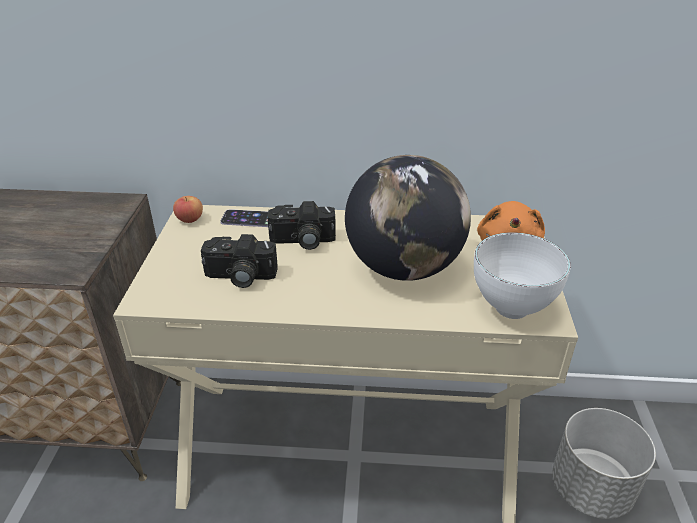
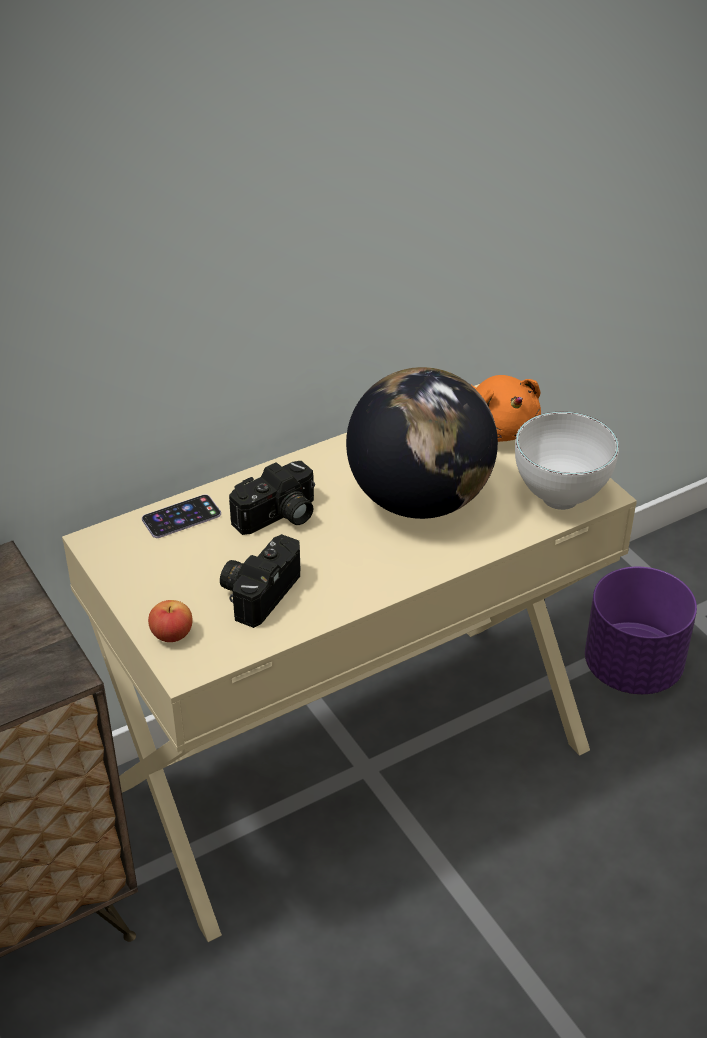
camera: 35 degrees left, 5 degrees up
(190, 219) = (108, 549): apple -> apple (172, 634)
(239, 277) = (258, 591): camera -> camera turned 150 degrees clockwise
(590, 488) = (632, 667): grey planter -> purple planter

